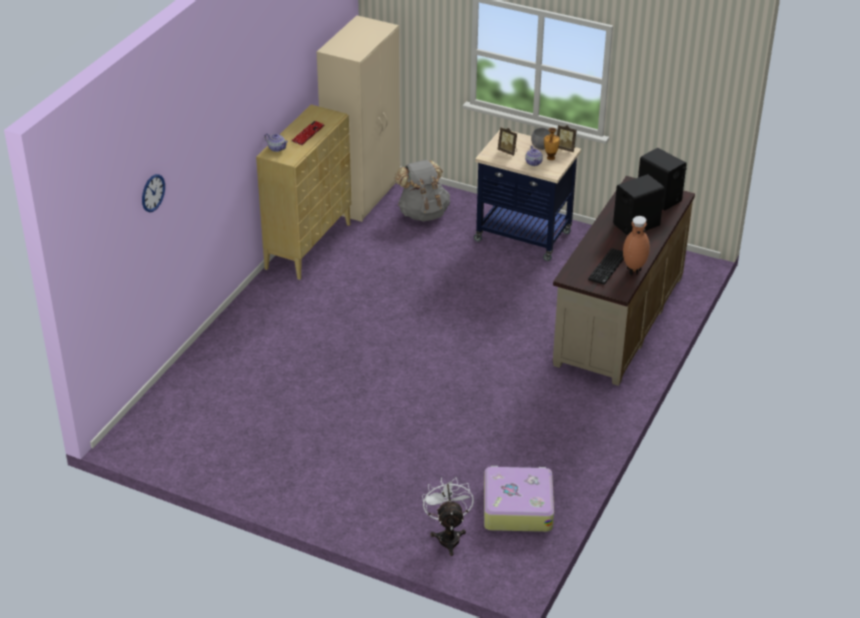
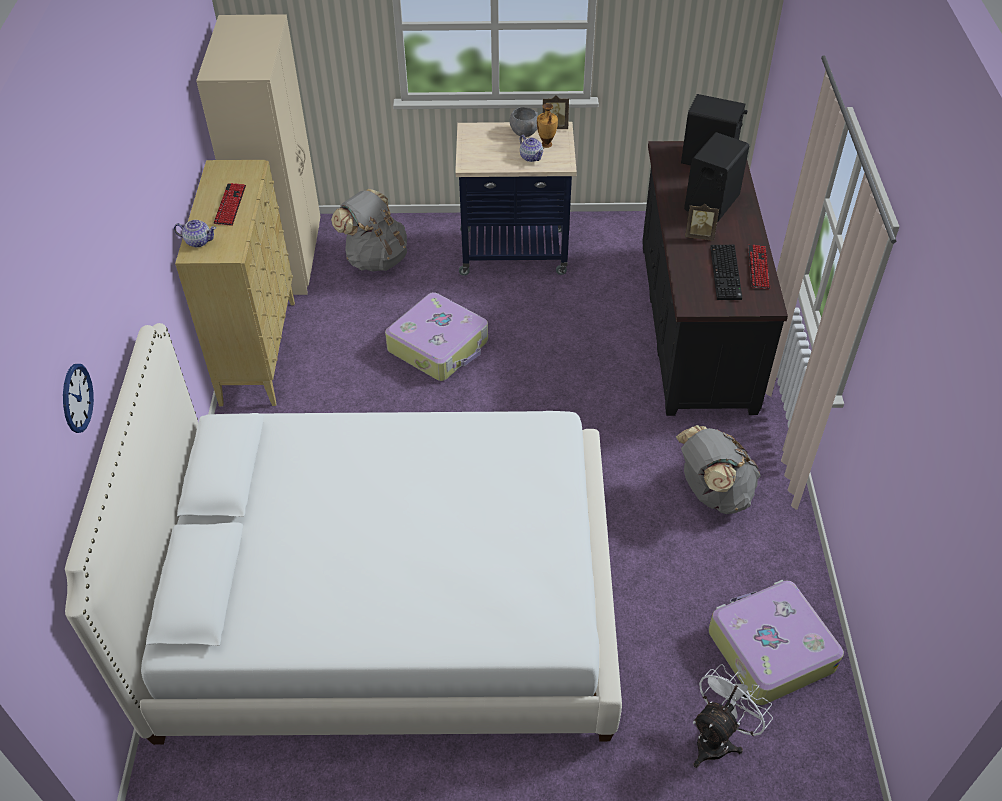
camera: 25 degrees left, 10 degrees up
(300, 403) = (388, 601): none -> white bed
(429, 278) = (439, 346): none -> suitcase
(448, 536) = (717, 738): white fan -> white fan turned 75 degrees clockwise
(508, 151) = (489, 151): picture frame -> picture frame (699, 236)
(549, 417) = (712, 492): none -> grey backpack
(618, 321) = (695, 326): beige cabinet -> black cabinet
(633, 270) = (758, 268): brown vase -> keyboard

